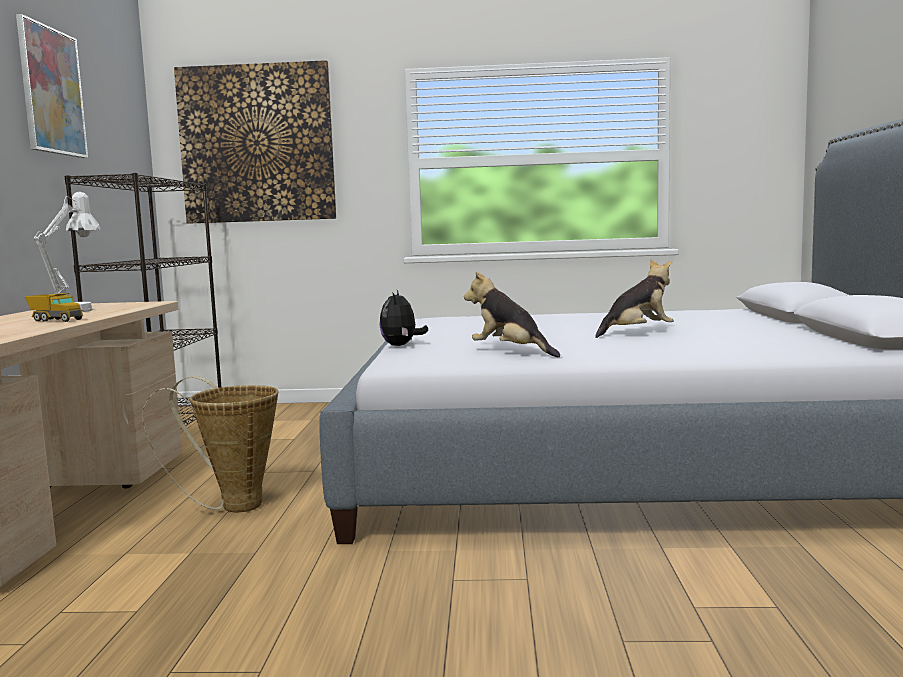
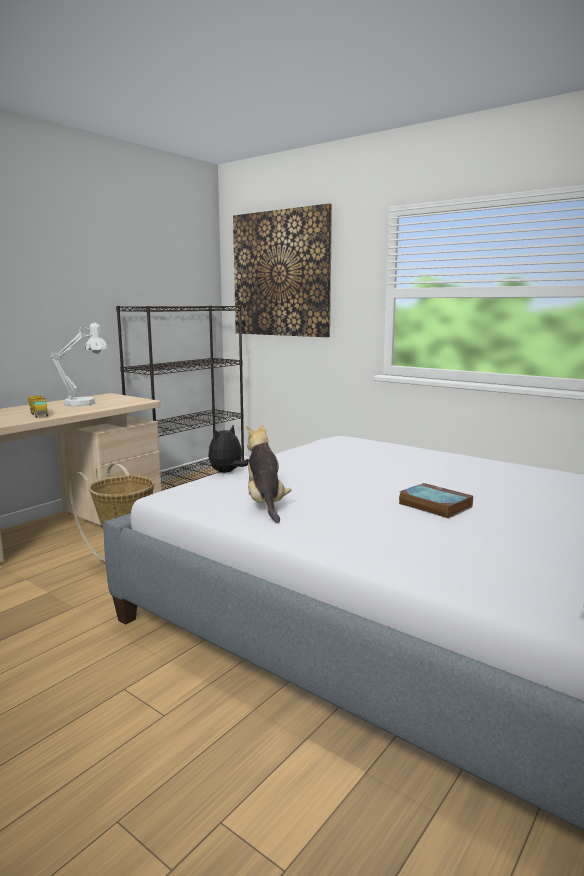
camera: 35 degrees right, 5 degrees up
(52, 91) = (111, 247): picture -> none
(637, 333) = (433, 505): plush toy -> book

